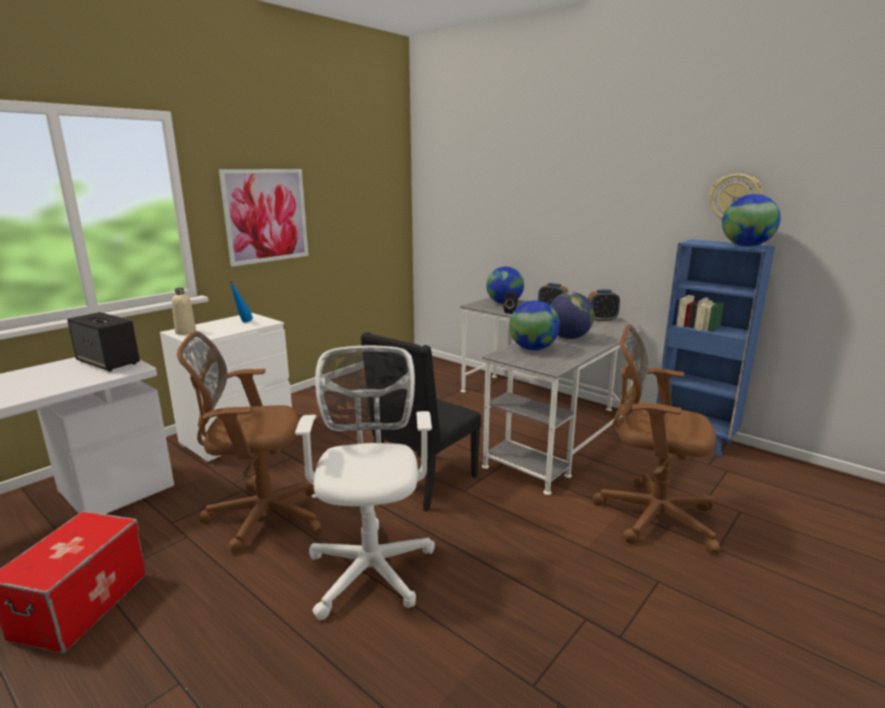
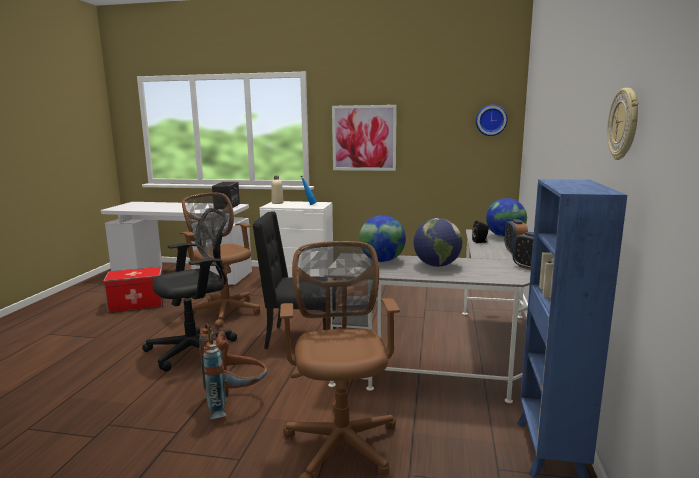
camera: 60 degrees right, 5 degrees down
(371, 566) = (196, 350): white office chair -> black office chair
(388, 187) = (491, 120): none -> wall clock
(544, 561) = (235, 403): none -> brown backpack
(746, 246) = (577, 189): globe -> none

